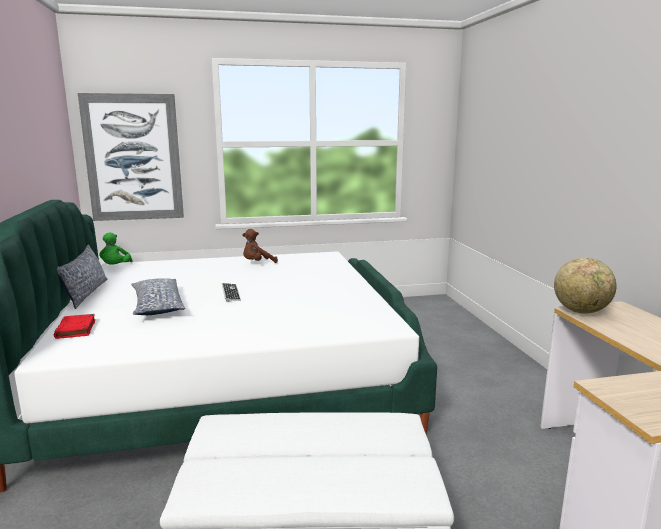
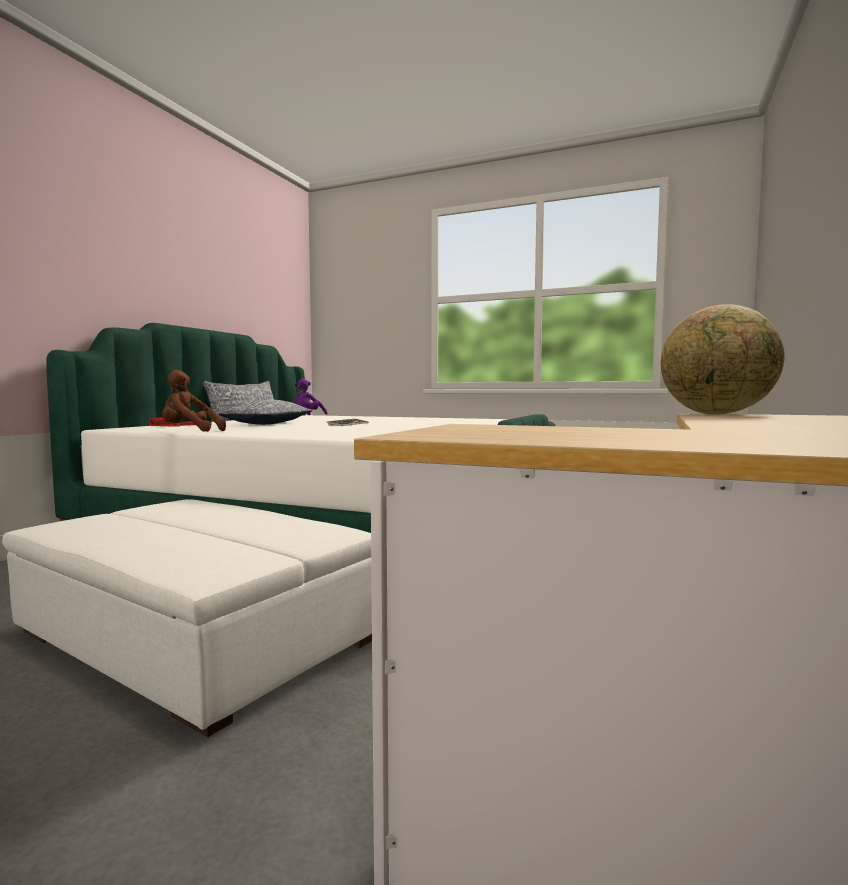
camera: 35 degrees right, 10 degrees down
(116, 267) = (307, 416): green plush toy -> purple plush toy
(133, 158) = (356, 319): picture -> none
(257, 263) = (432, 419): brown plush toy -> brown plush toy (189, 432)

